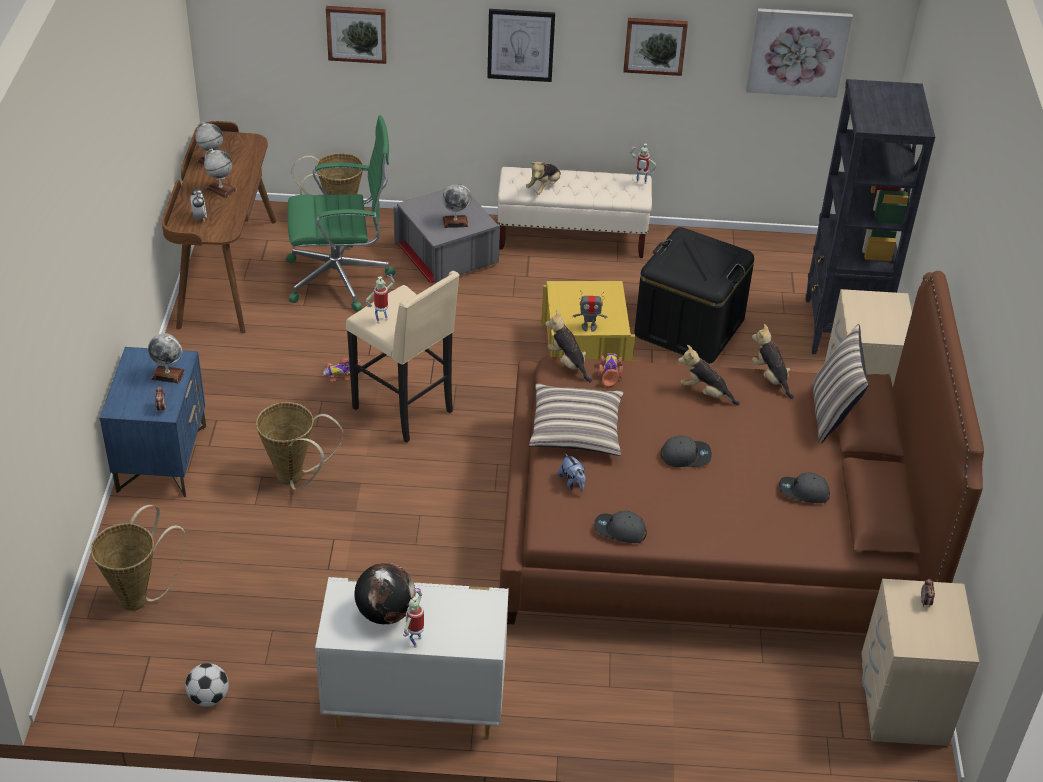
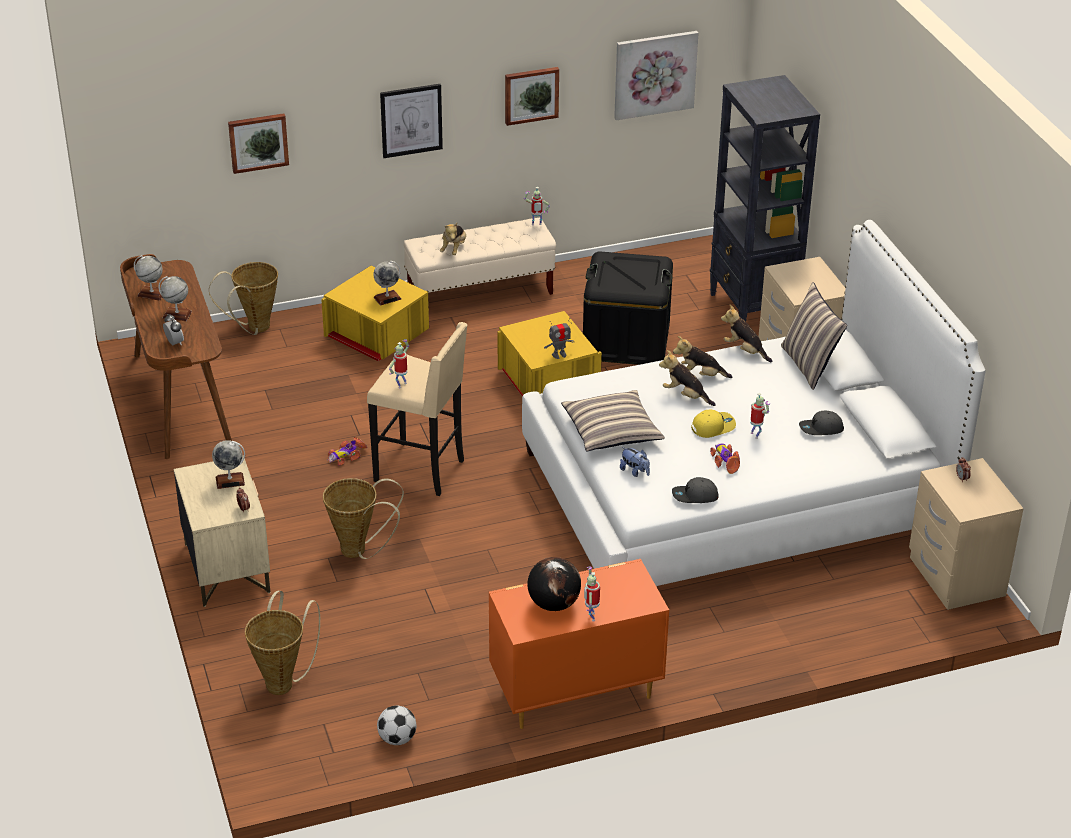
camera: 20 degrees left, 5 degrees down
(162, 458) = (226, 568): blue nightstand -> beige nightstand
(341, 278) = (292, 378): green office chair -> none
(413, 705) = (574, 693): white dresser -> orange dresser
(445, 256) = (376, 336): grey storage box -> yellow storage box
(568, 363) = (573, 381): plush toy -> plush toy (685, 395)
(610, 372) = (613, 380): toy car -> toy car (725, 461)
(685, 455) = (713, 426): grey cap -> yellow cap
(710, 527) = (735, 491): brown bed -> white bed
(727, 478) = (756, 435): none -> toy robot

